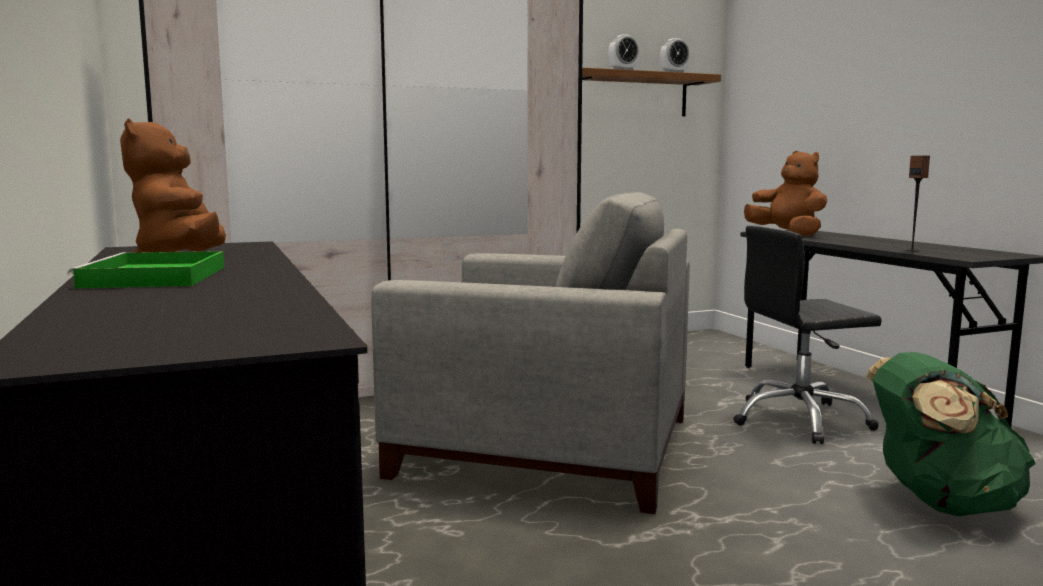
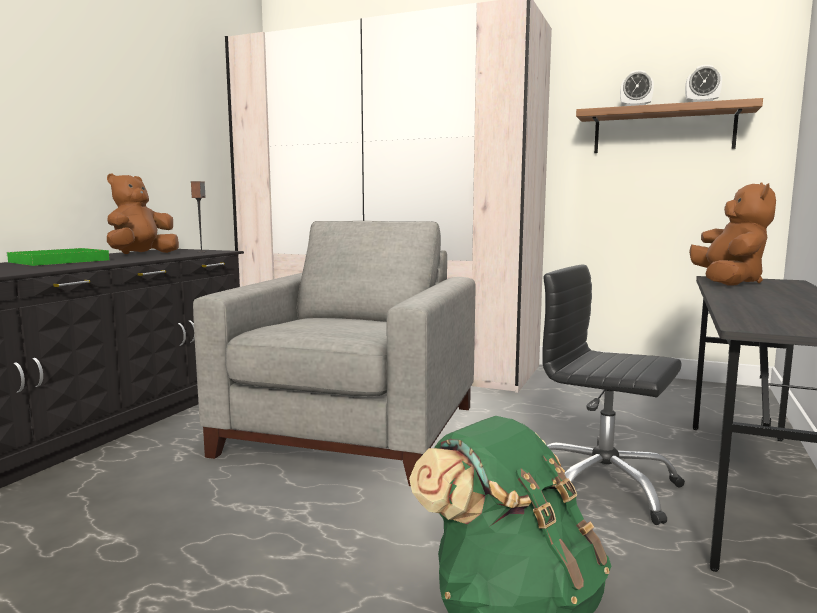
camera: 45 degrees right, 0 degrees up
(542, 446) = (352, 431): grey armchair -> grey armchair turned 135 degrees counterclockwise
(912, 250) = (743, 311): speaker -> speaker (201, 251)

